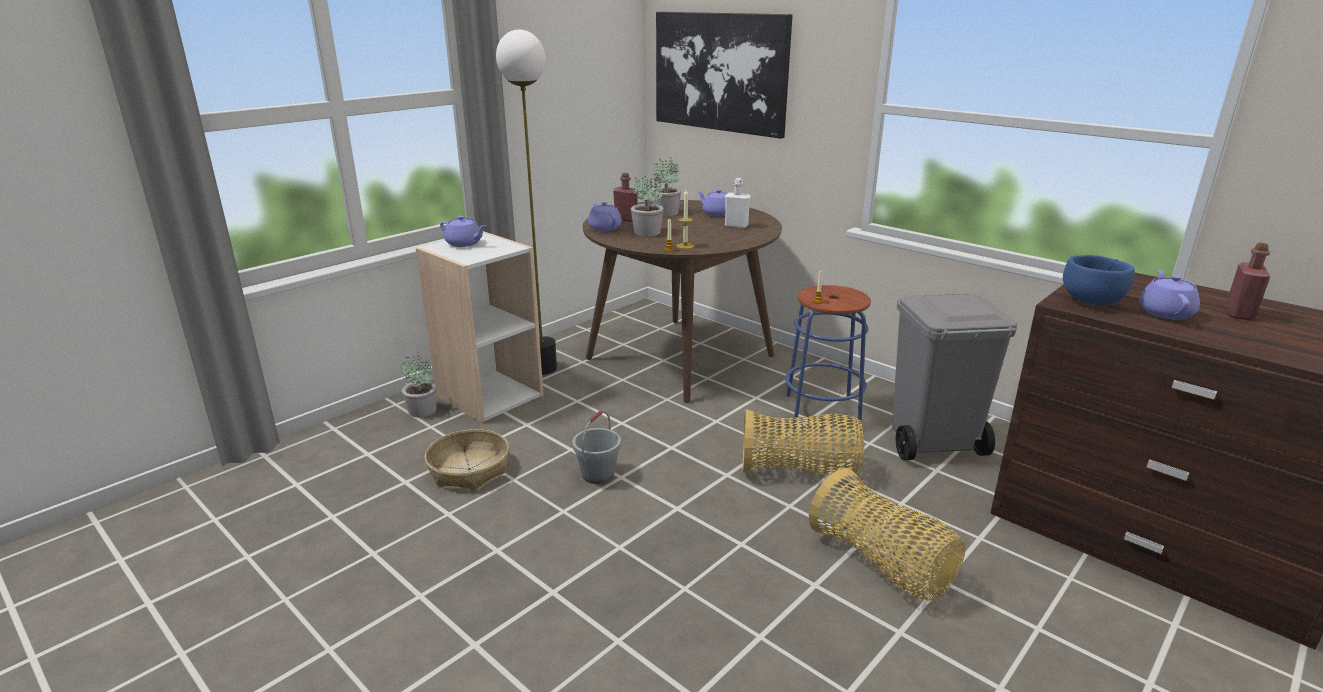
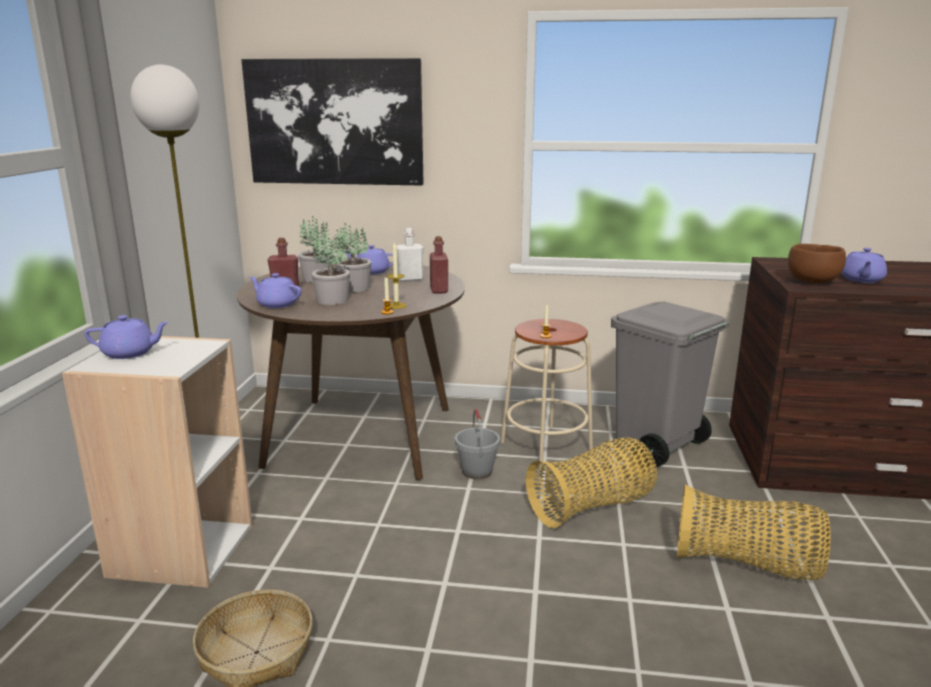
camera: 35 degrees left, 5 degrees down
(422, 410) = (101, 604): potted plant -> potted plant (353, 288)
(597, 474) = (417, 591): grey bucket -> grey bucket (476, 471)
(822, 411) = (546, 446): blue stool -> beige stool
(1091, 302) = (813, 282): blue bowl -> brown bowl
(1165, 313) = (861, 280): purple teapot -> purple teapot turned 135 degrees counterclockwise
(1239, 314) = (893, 272): red bottle -> red bottle (439, 290)

